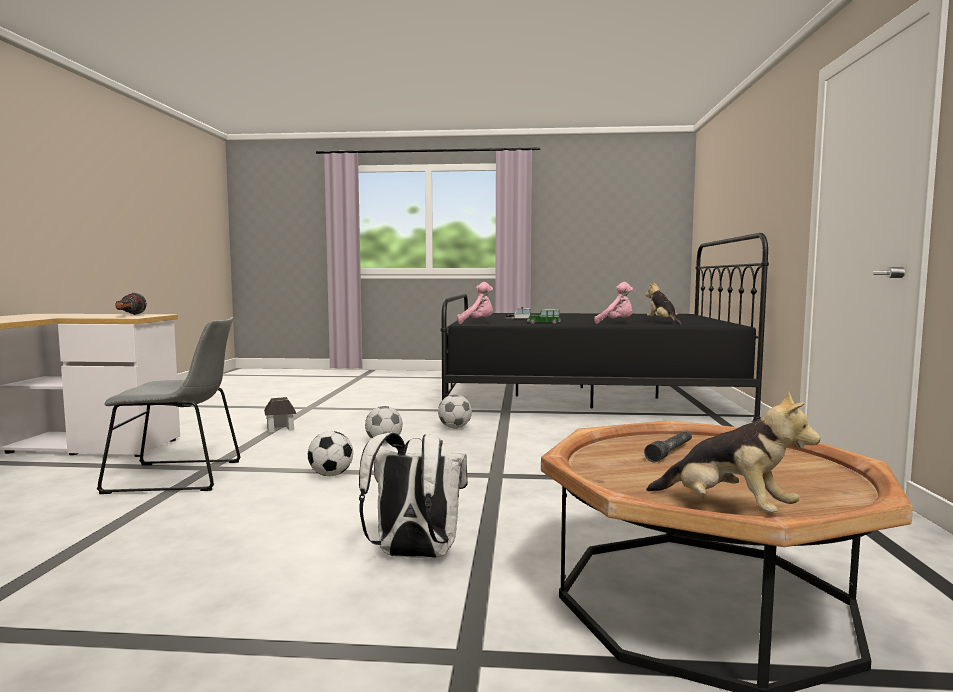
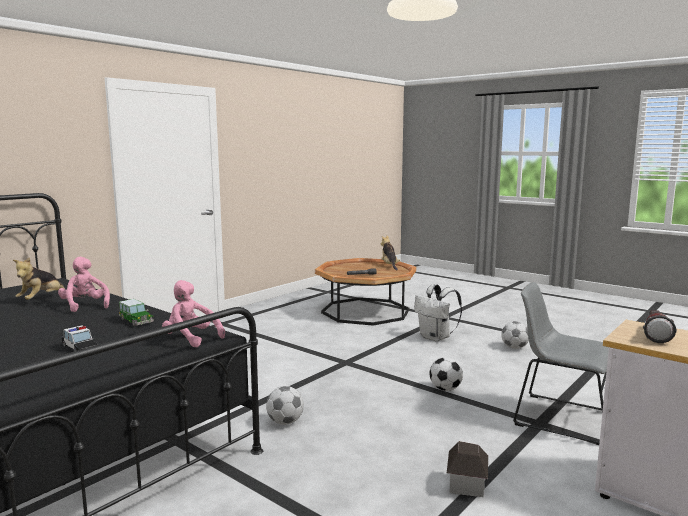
camera: 145 degrees left, 5 degrees up
(384, 442) = (376, 417): football -> football (514, 347)

